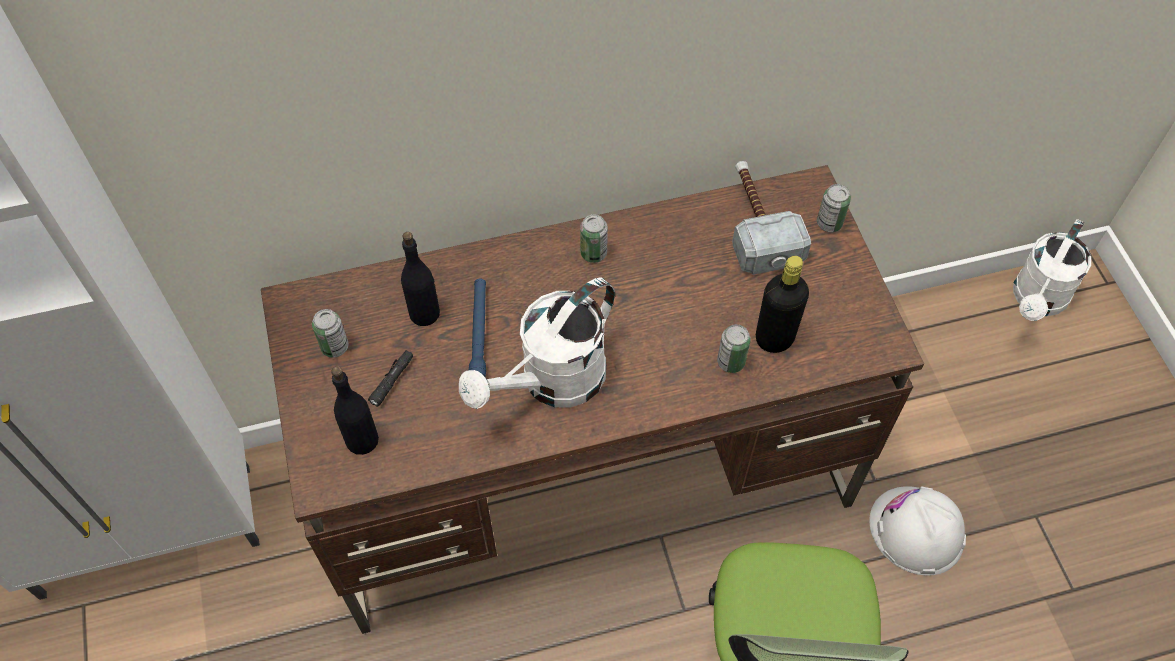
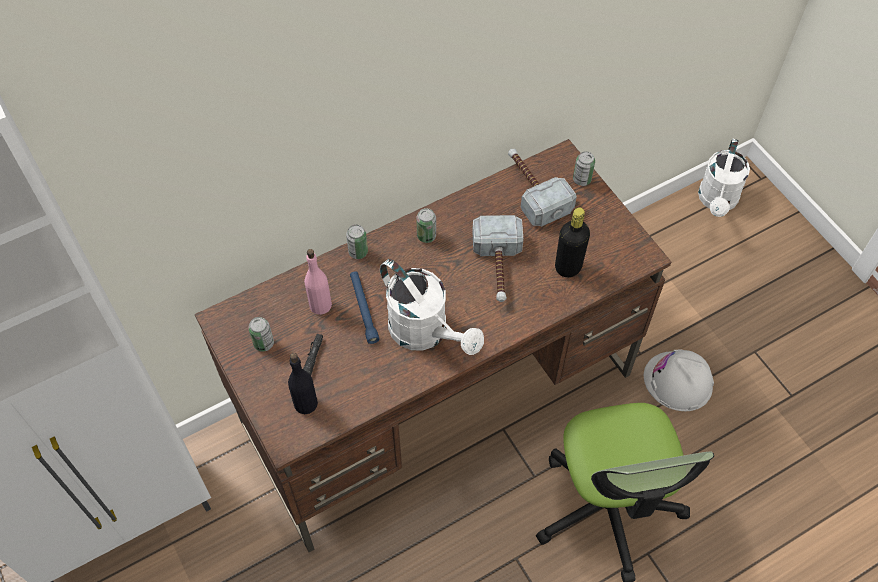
camera: 15 degrees left, 0 degrees up
(425, 313) = (320, 305): black bottle -> pink bottle
(552, 383) = (426, 333): white watering can -> white watering can turned 75 degrees counterclockwise
(677, 317) = (498, 267): none -> hammer
(731, 362) = (543, 290): can -> can (358, 252)

